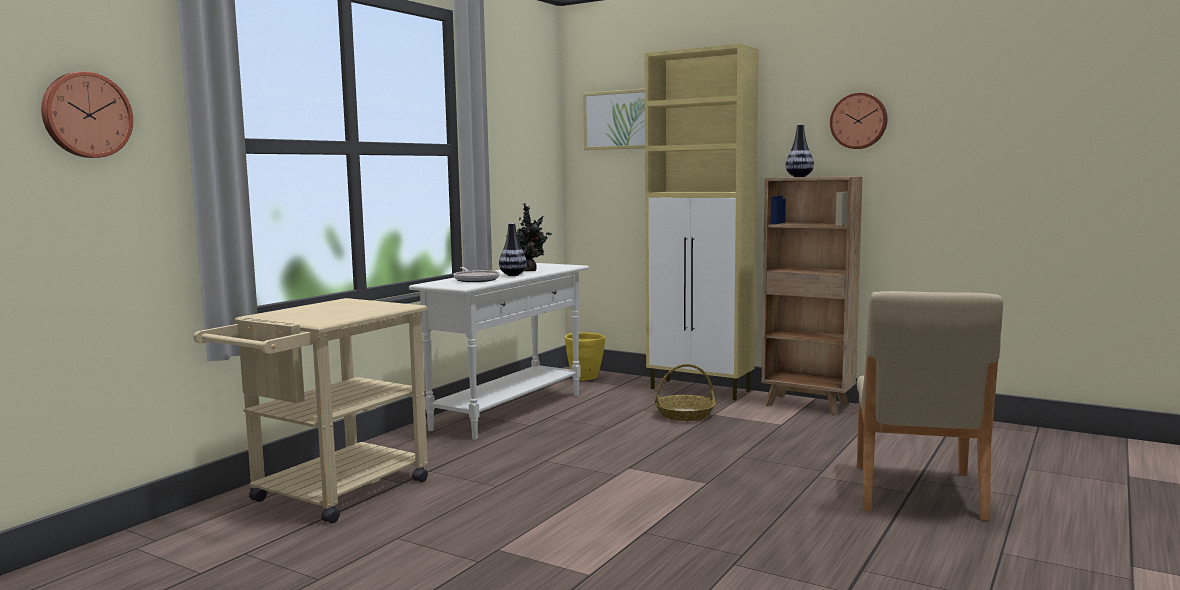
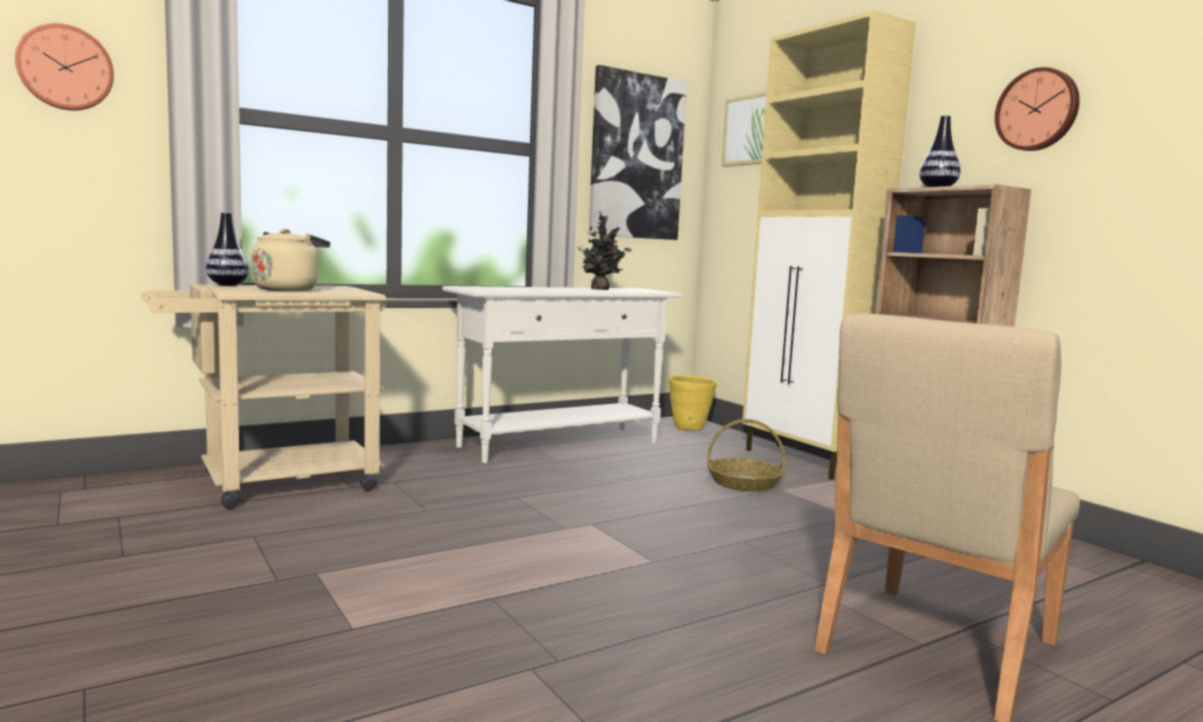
camera: 25 degrees right, 0 degrees up
(337, 312) = (288, 289): none -> beige kettle
(476, 279) = (518, 288): frying pan -> none
(513, 275) = (569, 290): vase -> vase (227, 285)
(519, 147) = (636, 157): none -> picture

